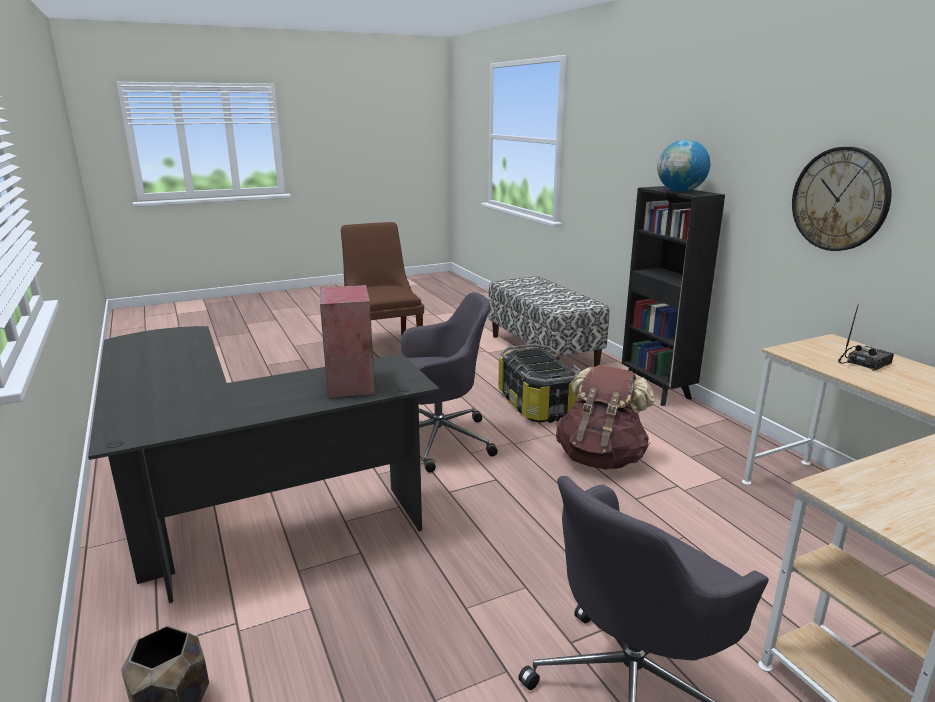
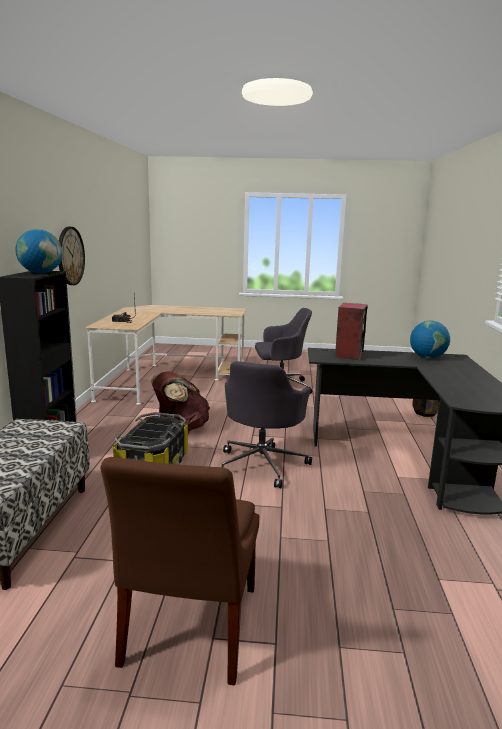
camera: 150 degrees left, 5 degrees down
(195, 415) = (427, 357): none -> globe
(437, 440) = (262, 464): grey office chair -> grey office chair turned 90 degrees counterclockwise

